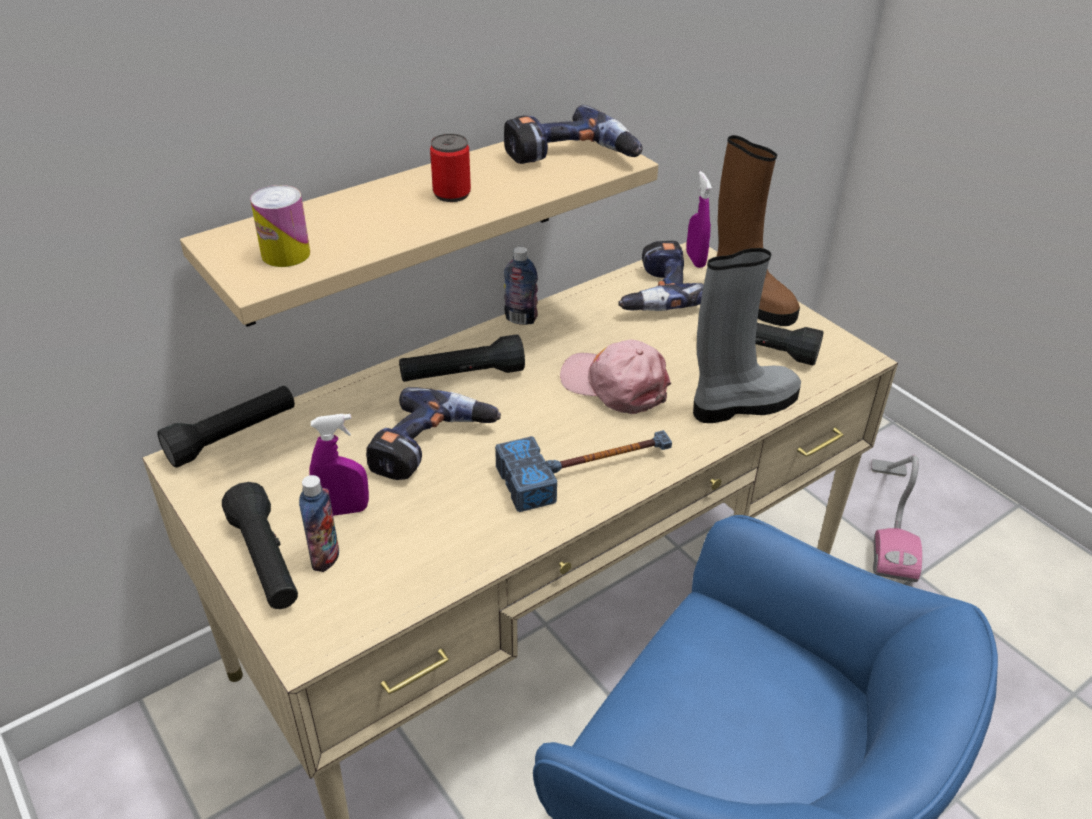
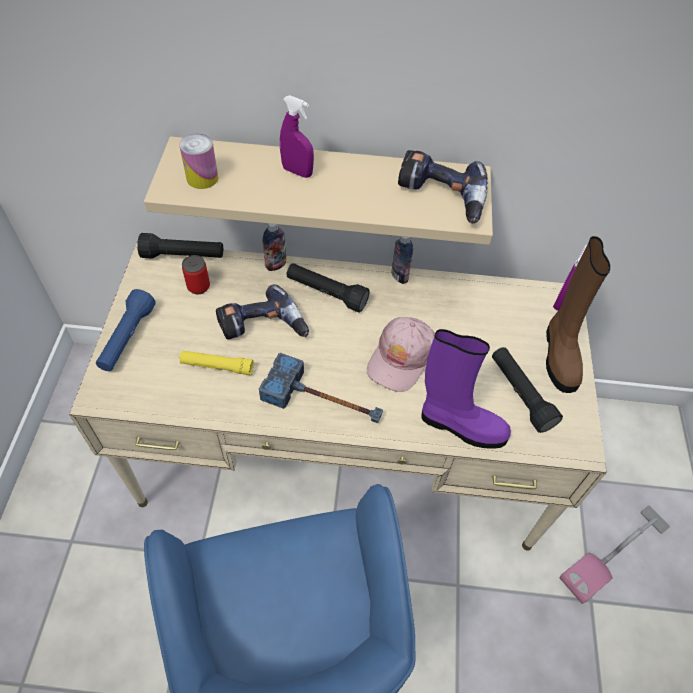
camera: 40 degrees right, 15 degrees up
(266, 561) = (127, 338): black flashlight -> blue flashlight
(325, 557) = (152, 356): bottle -> bottle (275, 265)
(343, 510) = (186, 335): purple spray bottle -> purple spray bottle (297, 172)
(424, 515) = (217, 366): none -> yellow flashlight
(452, 194) = (335, 185): can -> can (198, 286)
(615, 385) = (401, 358): pink cap -> pink cap turned 135 degrees counterclockwise
(654, 292) = (502, 309): power drill -> none
(742, 405) = (460, 425): grey boot -> purple boot

